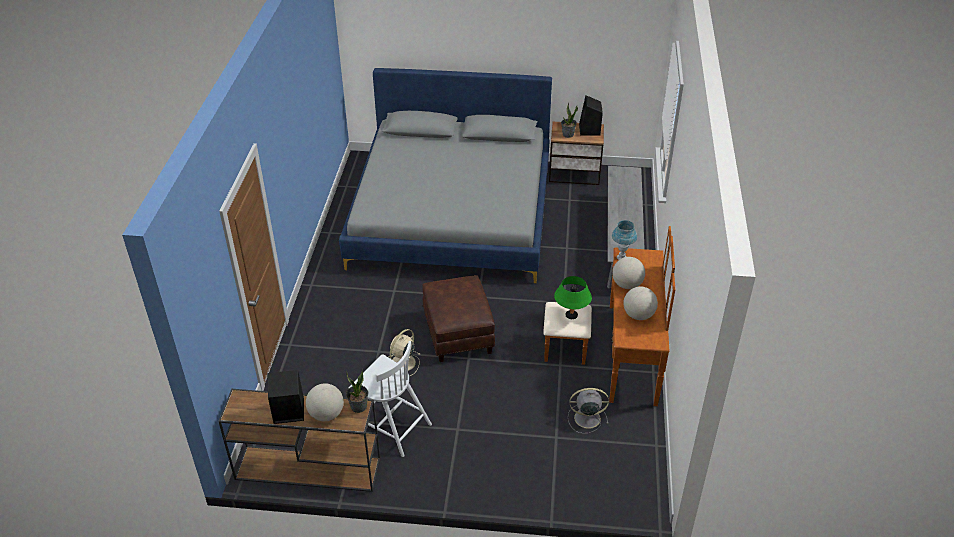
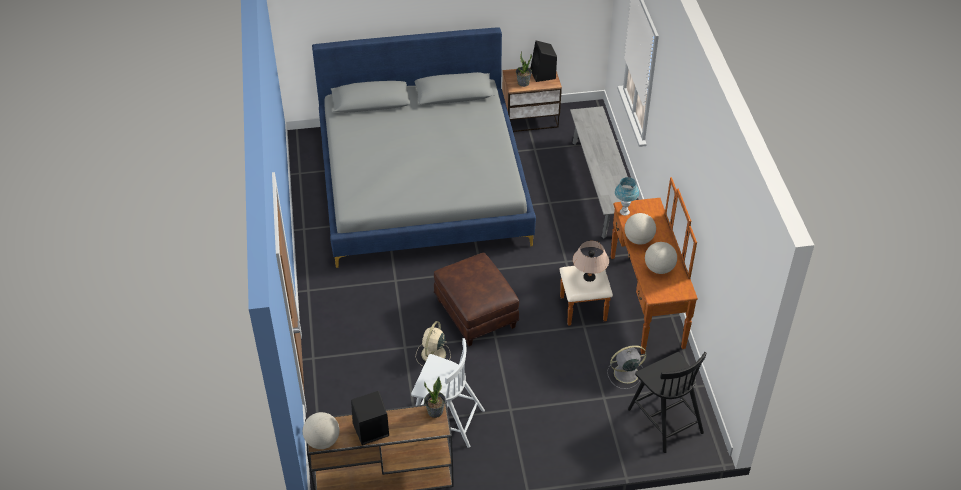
camera: 15 degrees left, 5 degrees up
(326, 414) = (408, 425): globe -> globe (322, 441)
(571, 315) = (589, 277): green table lamp -> beige table lamp
(612, 471) = (664, 419): none -> black chair

